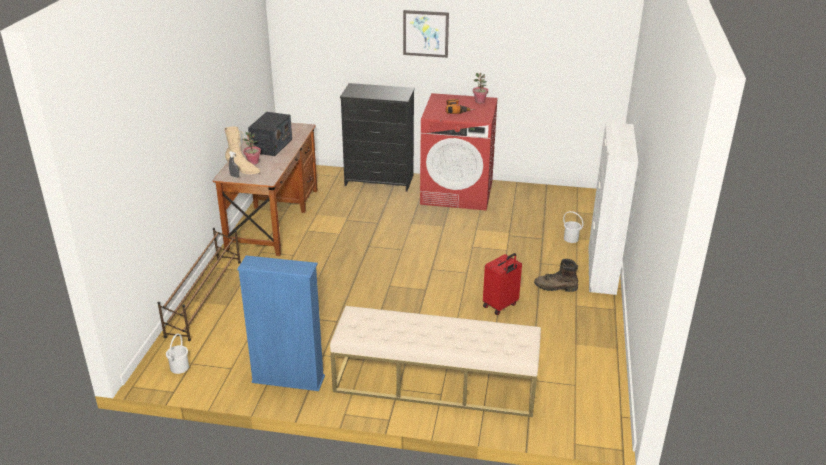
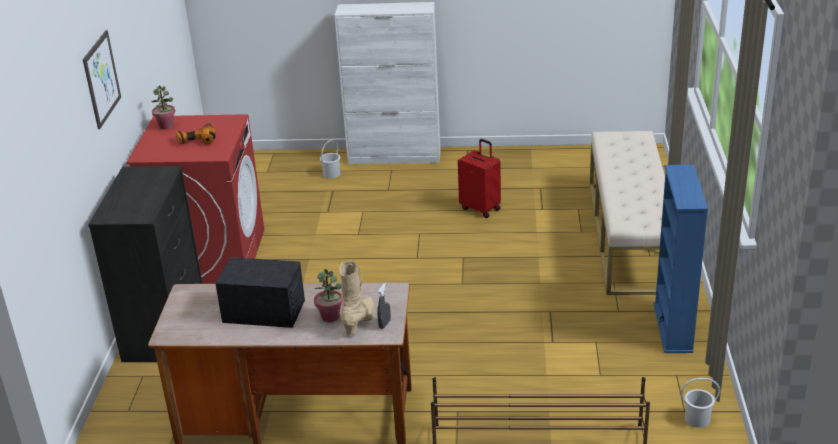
camera: 95 degrees left, 0 degrees up
(555, 287) = (436, 180): brown boot -> none

